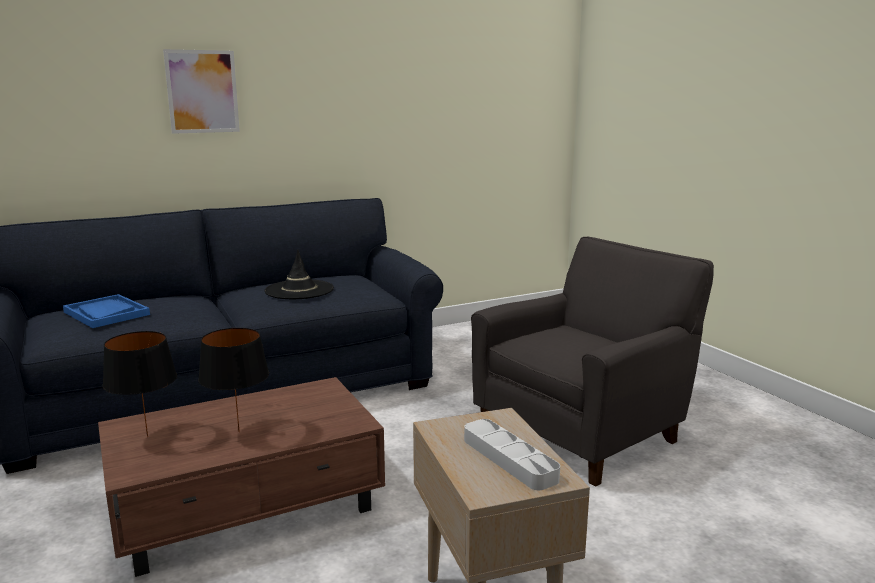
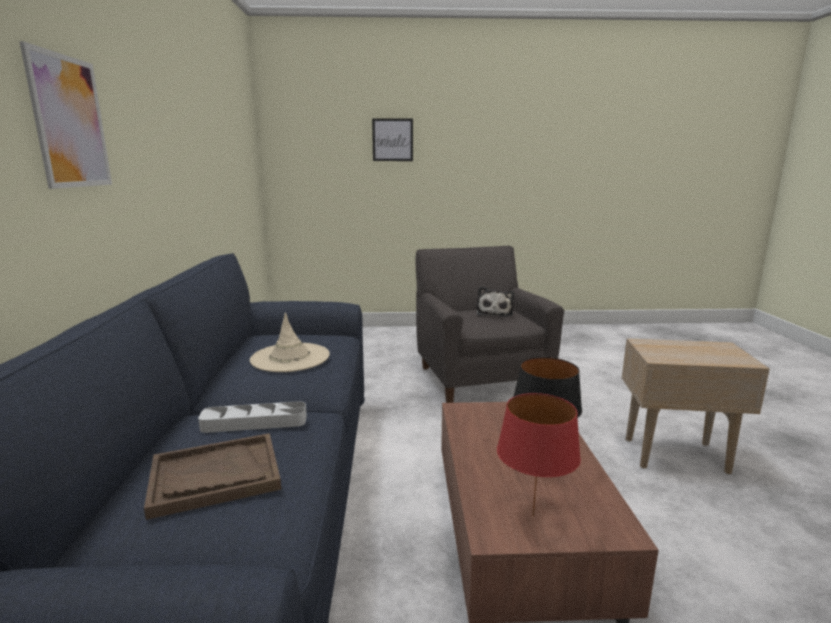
camera: 65 degrees left, 0 degrees up
(106, 313) = (215, 476): blue tray -> brown tray
(147, 436) = (532, 516): black table lamp -> red table lamp
(299, 290) = (290, 358): black hat -> beige hat
(509, 459) = (703, 350): grey tray -> grey tray (254, 422)
(582, 342) = (494, 313): none -> plush toy
(699, 81) = (392, 140): none -> picture

